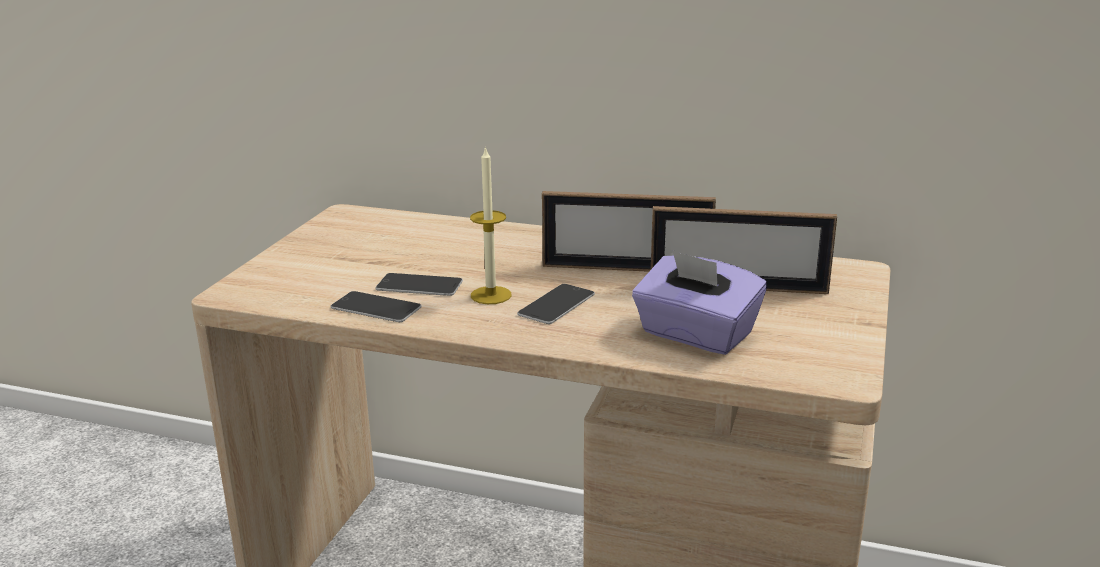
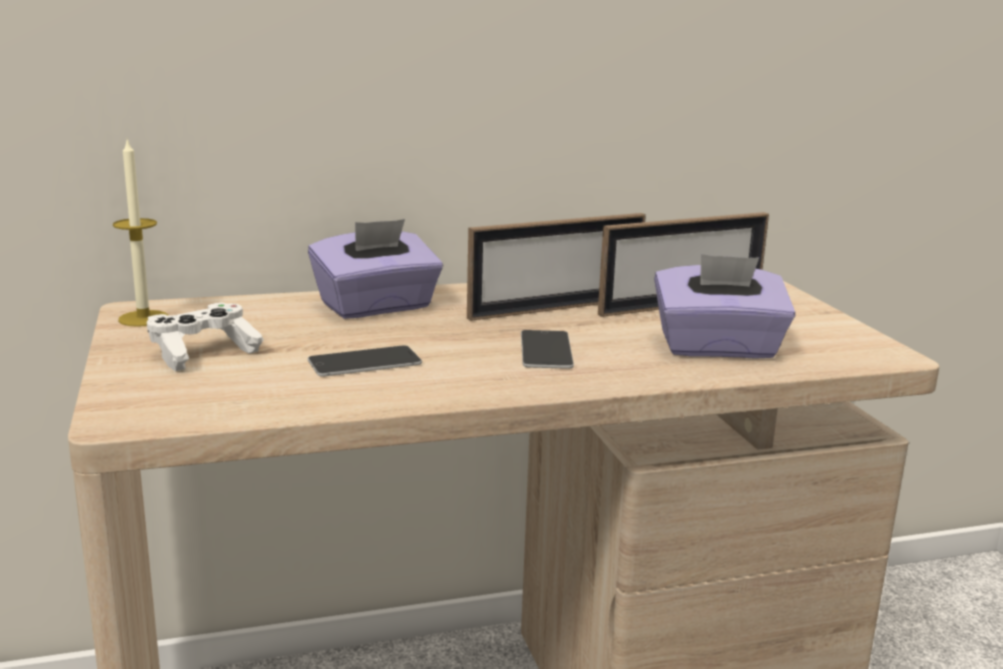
camera: 35 degrees left, 5 degrees down
(336, 255) = (203, 353): none -> white game controller
(376, 307) = (351, 393): phone -> none
(491, 295) = (463, 355): candle -> candle (143, 318)
(496, 241) = (377, 307): none -> purple tissue box

